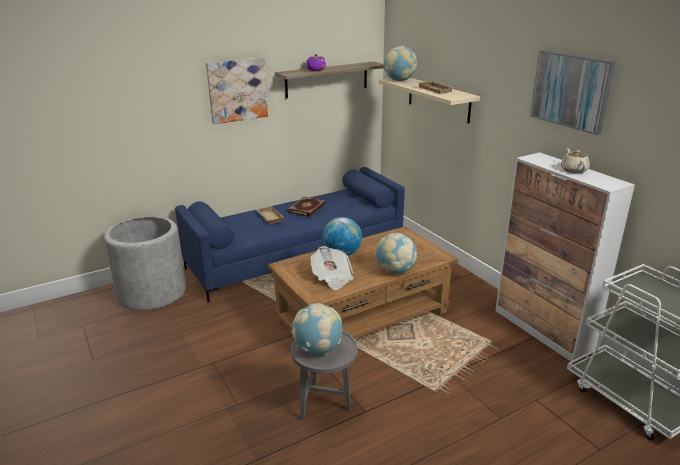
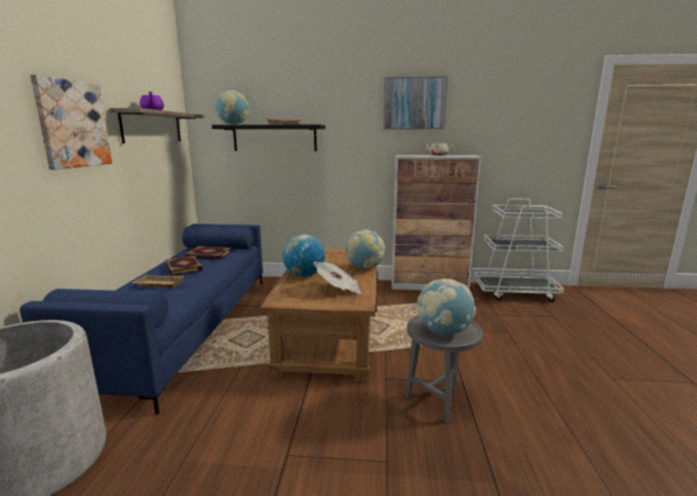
camera: 55 degrees left, 10 degrees down
(341, 203) = (209, 255): none -> book
(438, 99) = (274, 138): beige shelf -> black shelf

